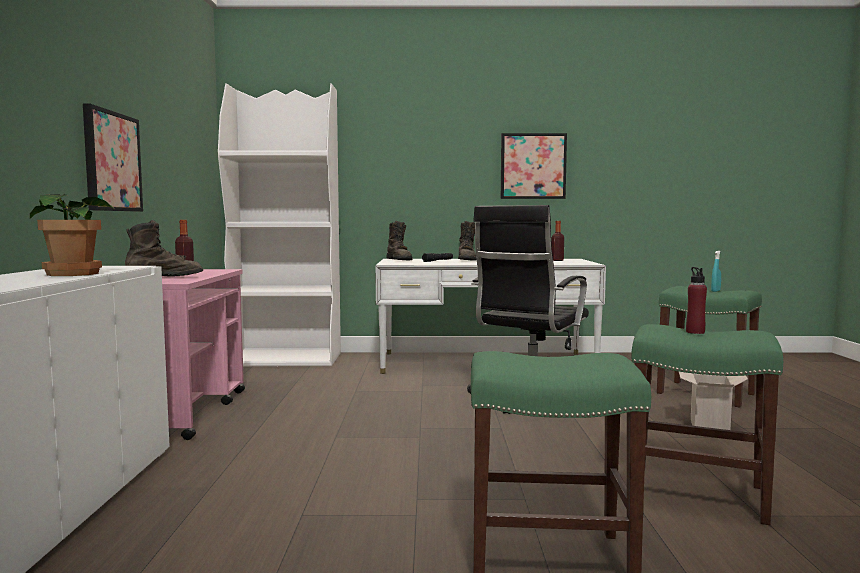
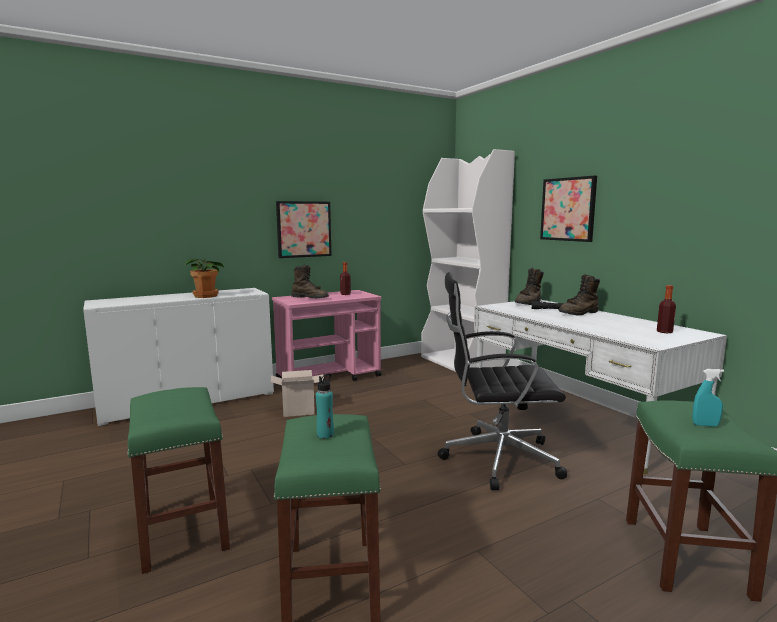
camera: 60 degrees right, 5 degrees up
(533, 166) = (679, 216): picture -> picture (568, 209)
(695, 332) = (325, 434): red bottle -> turquoise bottle
(707, 426) = (541, 571): cardboard box -> cardboard box (299, 411)

